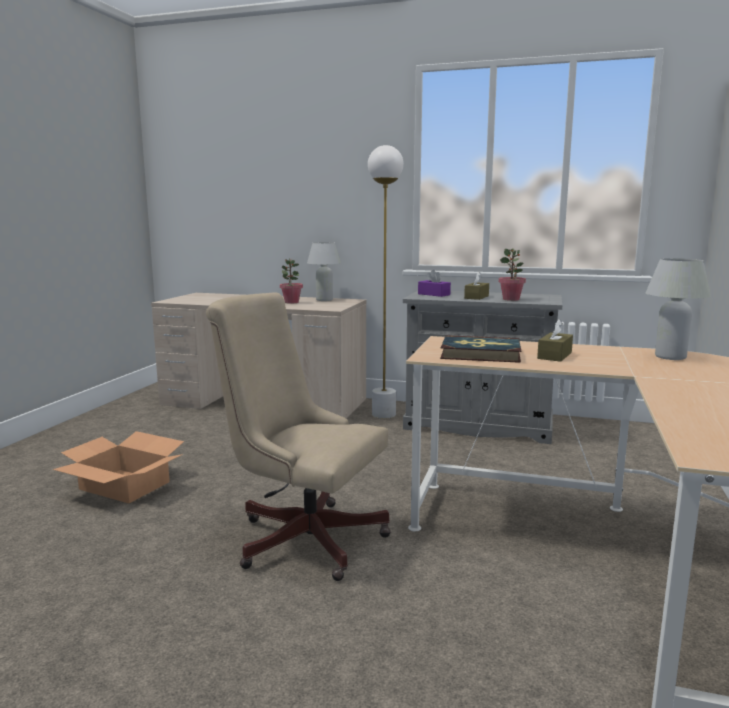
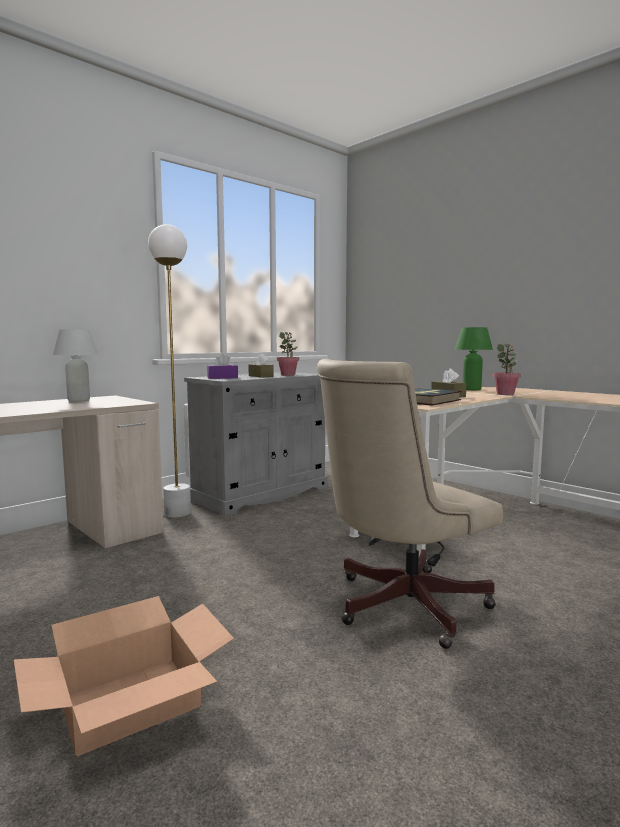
camera: 60 degrees left, 5 degrees down
(291, 302) = (56, 405): potted plant -> potted plant (505, 394)
(670, 357) = (471, 389): white table lamp -> green table lamp

